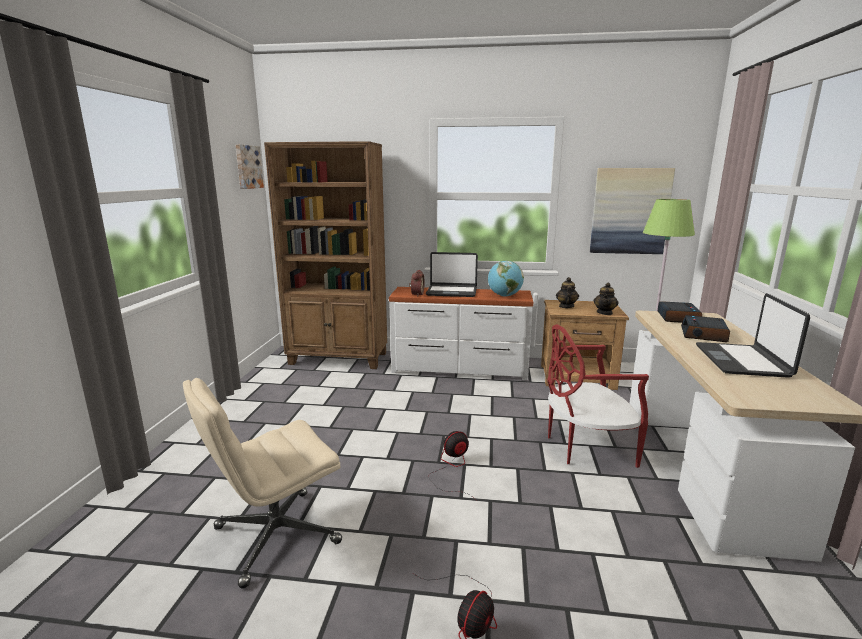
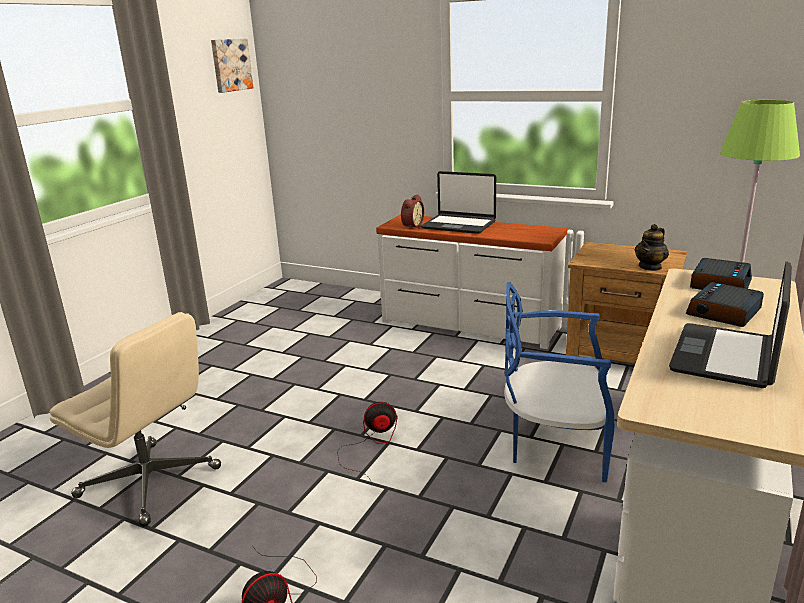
camera: 20 degrees right, 5 degrees up
(275, 536) = (151, 482): beige office chair -> beige office chair turned 135 degrees counterclockwise
(339, 359) = (334, 299): brown bookcase -> none
(504, 296) = (521, 234): globe -> none
(566, 306) = (604, 254): teapot -> none
(586, 447) = (555, 446): red chair -> blue chair
(630, 211) = (721, 116): picture -> none

